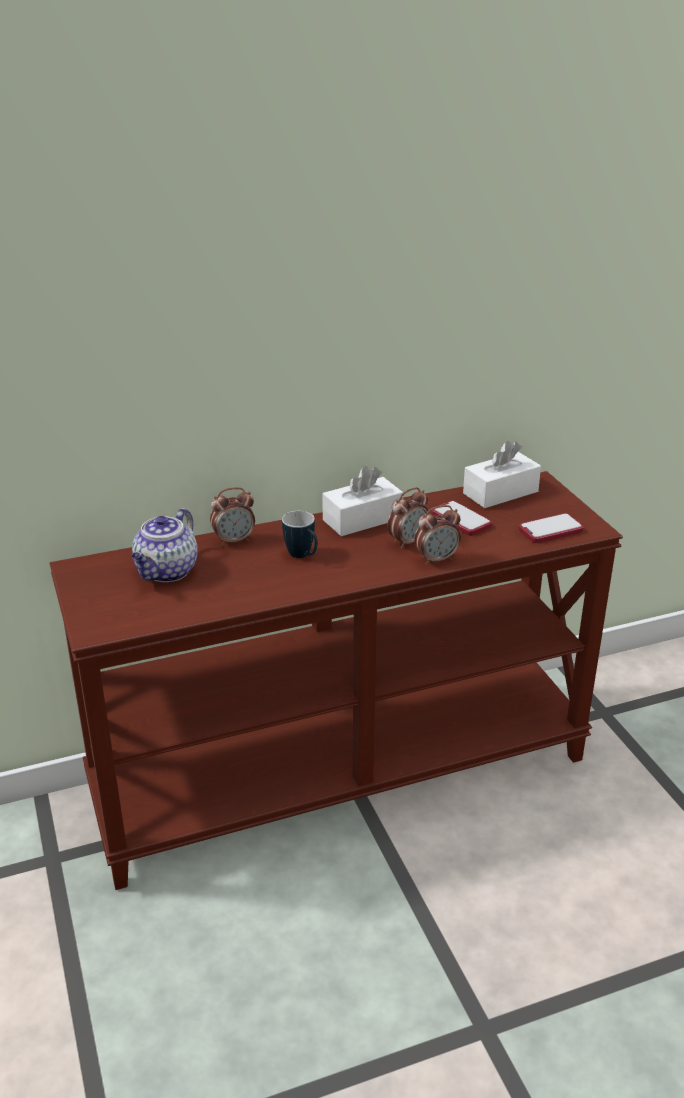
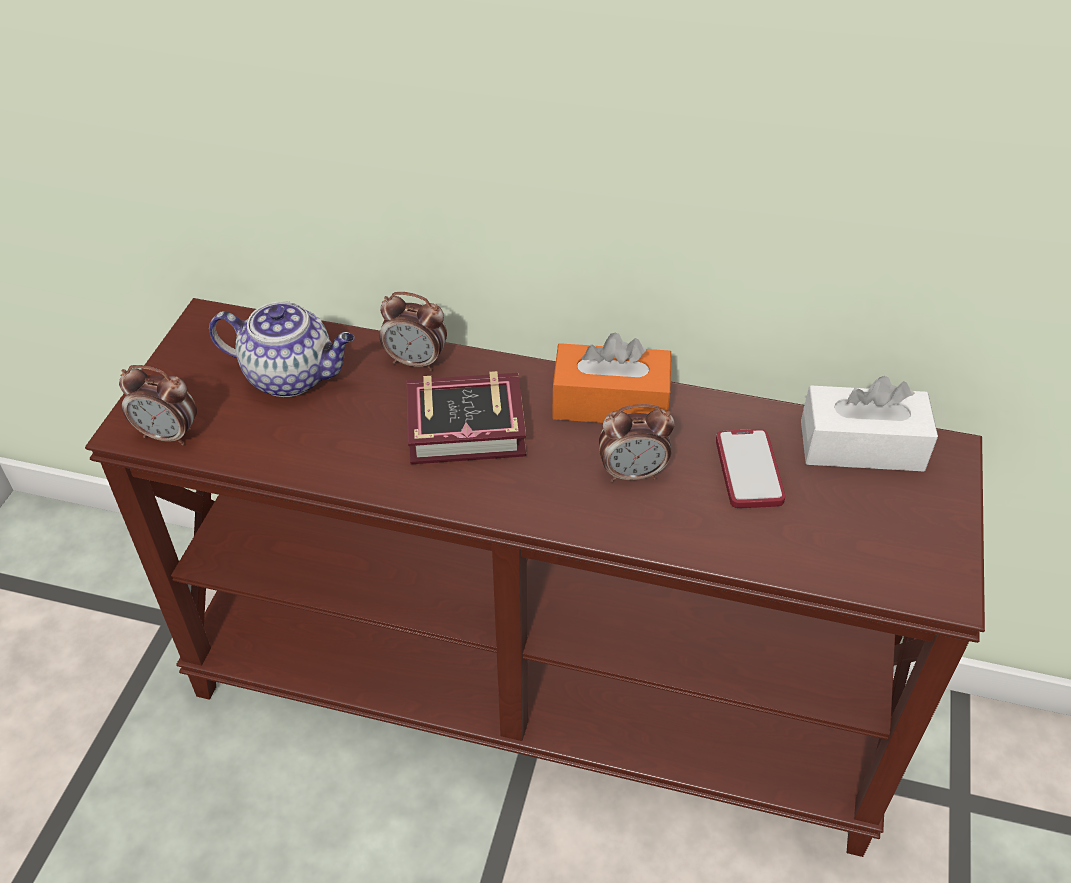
camera: 35 degrees right, 15 degrees up
(167, 572) = (292, 376): teapot -> teapot turned 135 degrees counterclockwise
(303, 556) = (472, 430): mug -> book
(362, 519) = (610, 402): white tissue box -> orange tissue box
(436, 559) = (641, 527): alarm clock -> alarm clock (169, 435)
(550, 530) = (869, 558): phone -> none

